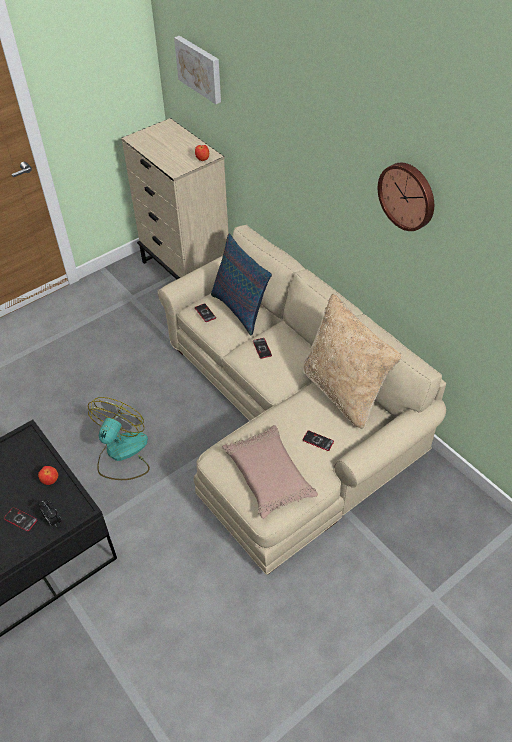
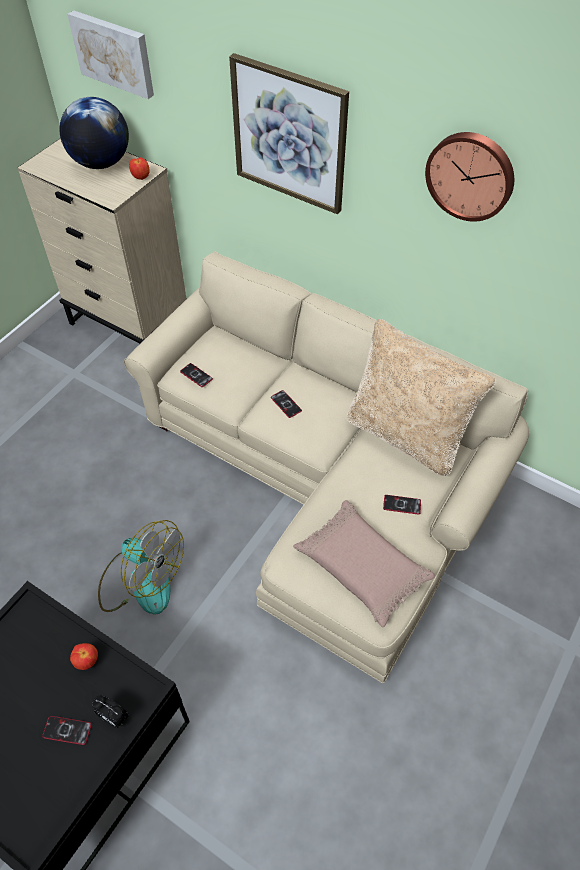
camera: 20 degrees left, 5 degrees up
(122, 454) = (141, 580): fan -> fan turned 120 degrees clockwise
(179, 144) = (101, 163): none -> globe
(240, 310) = (238, 362): blue pillow -> none
(299, 145) = (289, 135): none -> picture

